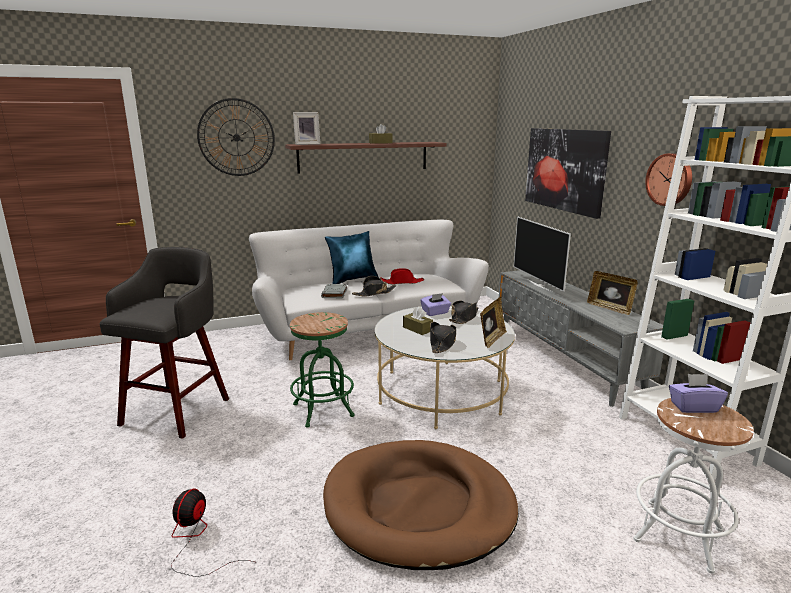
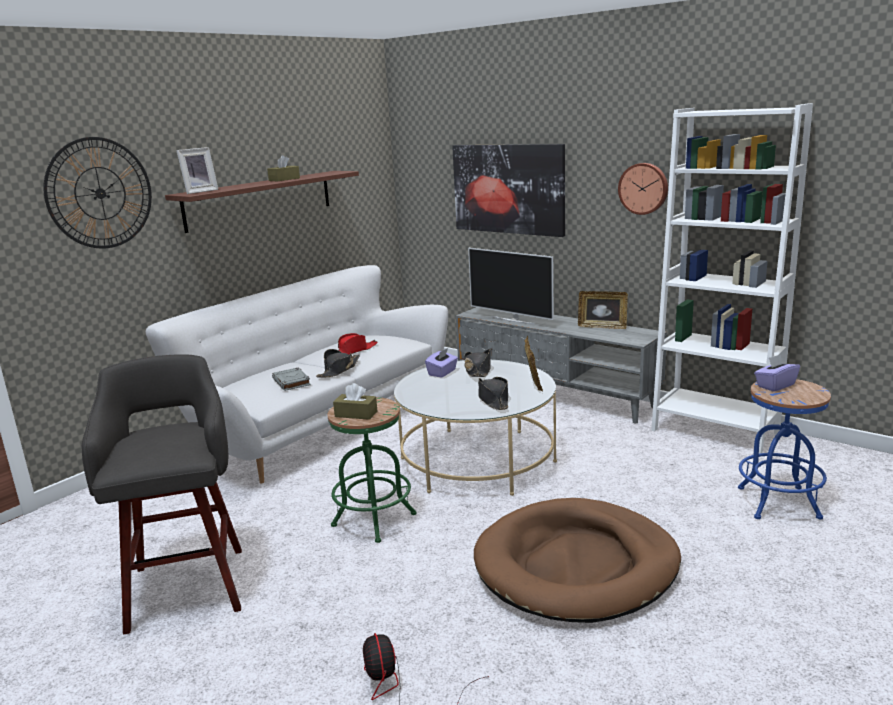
camera: 30 degrees left, 0 degrees up
(352, 280) = (286, 362): blue pillow -> none
(417, 329) = (448, 393): brown tissue box -> brown tissue box (356, 414)
(678, 535) = (778, 503): white stool -> blue stool

